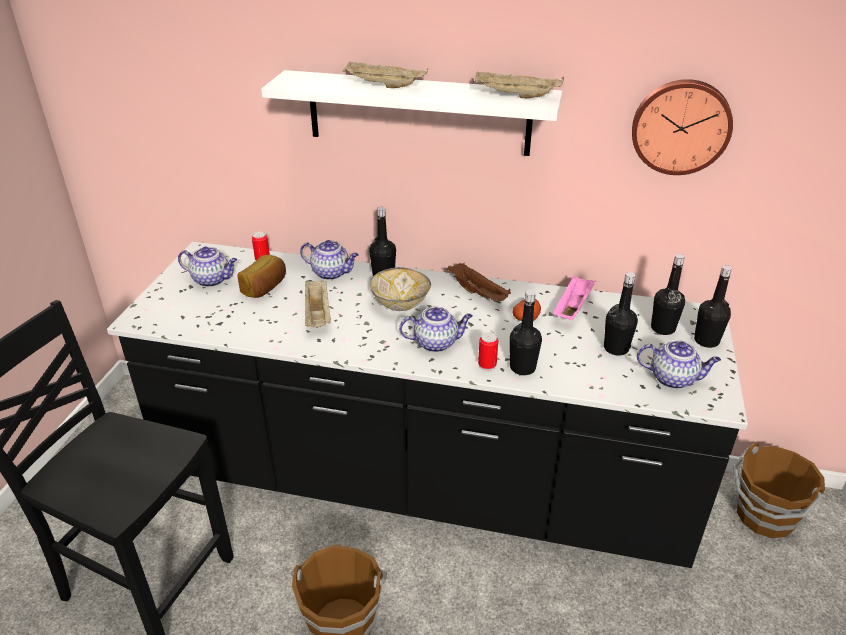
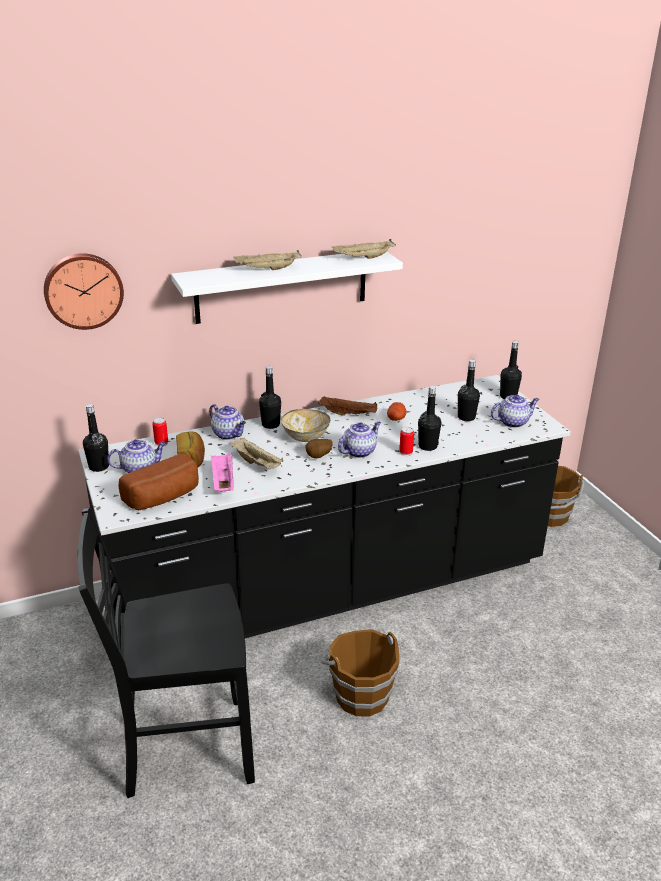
camera: 35 degrees left, 5 degrees down
(194, 318) = (164, 497): none -> bread
(331, 273) = (229, 434): teapot -> teapot turned 60 degrees clockwise
(385, 332) = (318, 457): none -> potato
(572, 308) = (416, 403): pink tray -> pink tray (223, 481)
(662, 328) = (479, 398): black bottle -> black bottle (99, 467)
(680, 126) = (457, 258): wall clock -> wall clock (83, 290)

